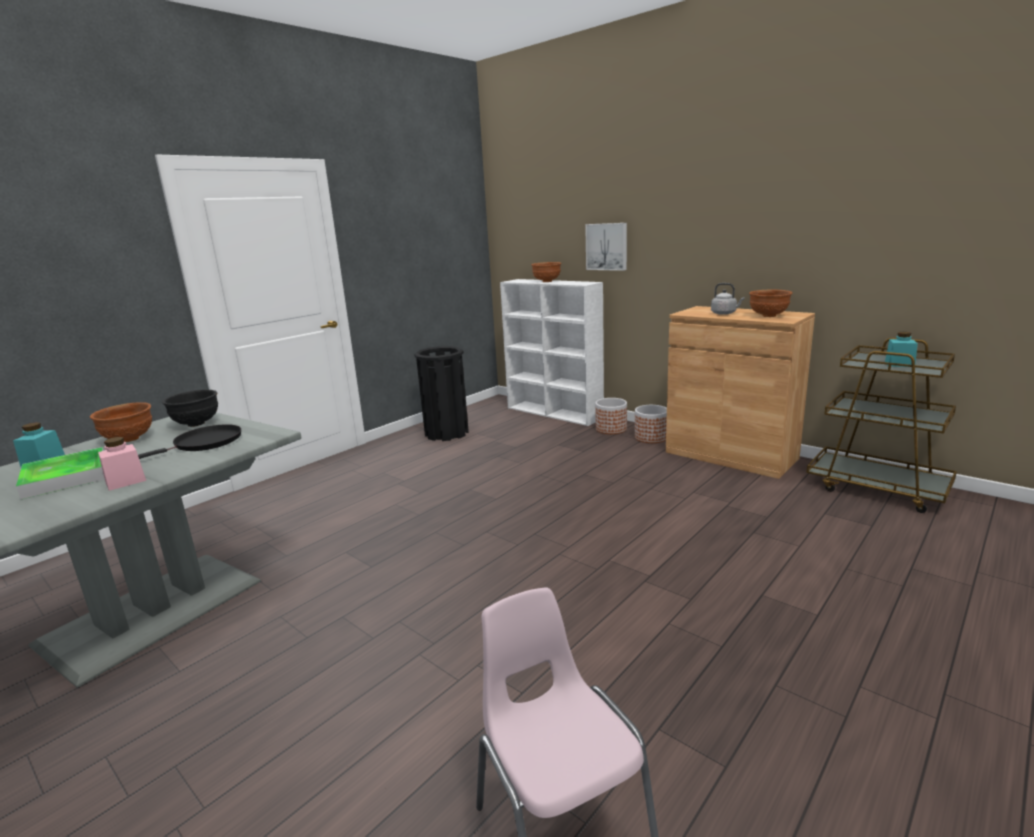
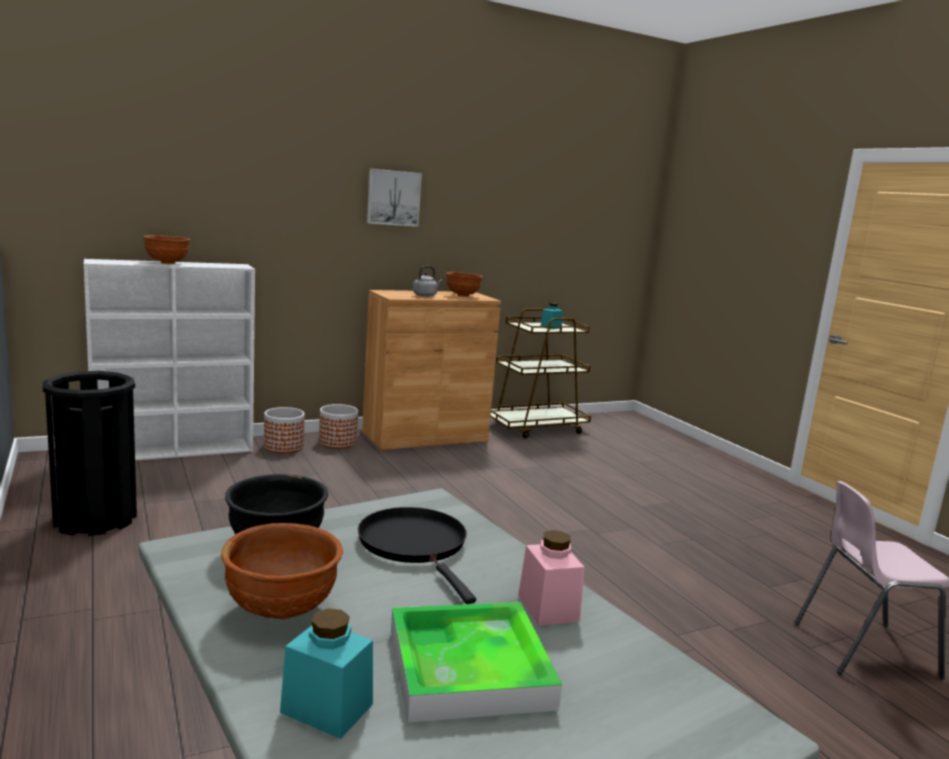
camera: 70 degrees left, 5 degrees down
(607, 246) = (248, 219): picture -> picture (393, 198)

